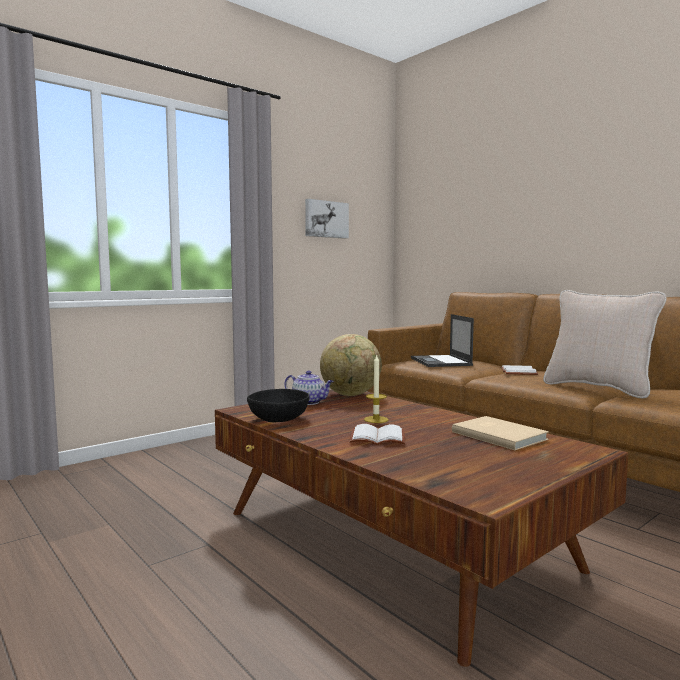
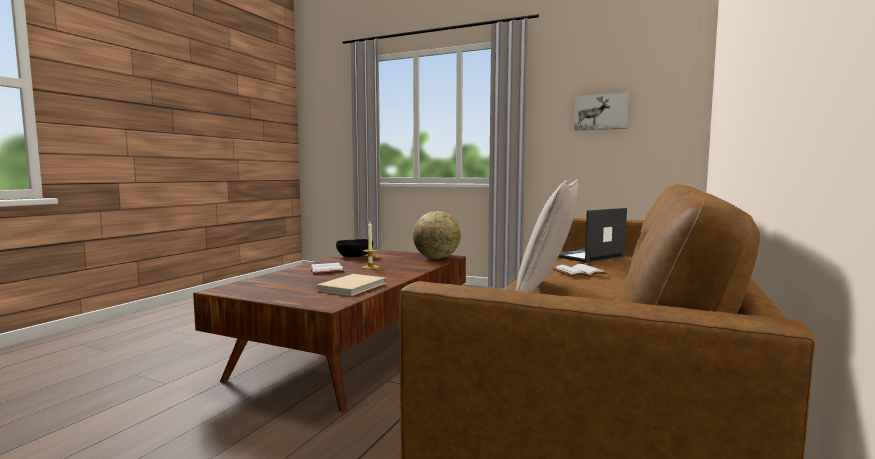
camera: 65 degrees right, 0 degrees up
(309, 402) = (402, 255): teapot -> none

